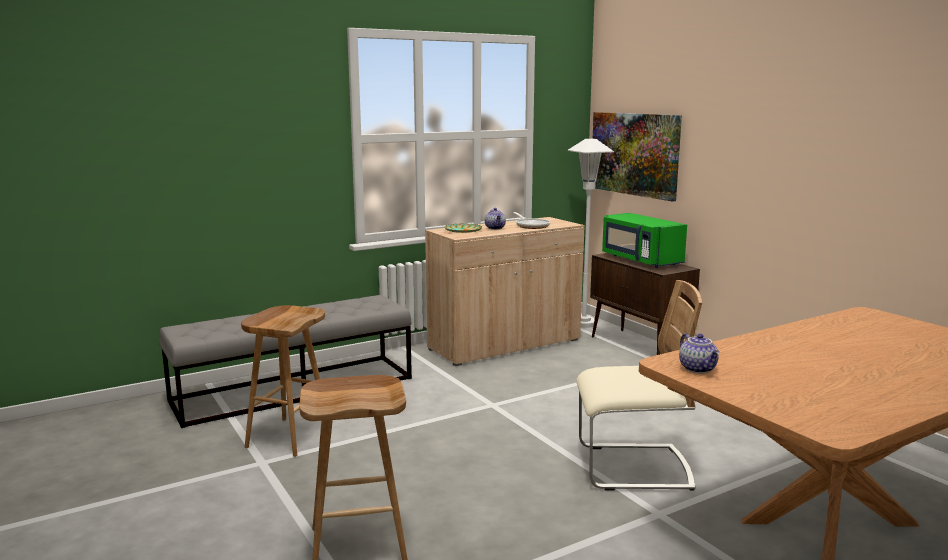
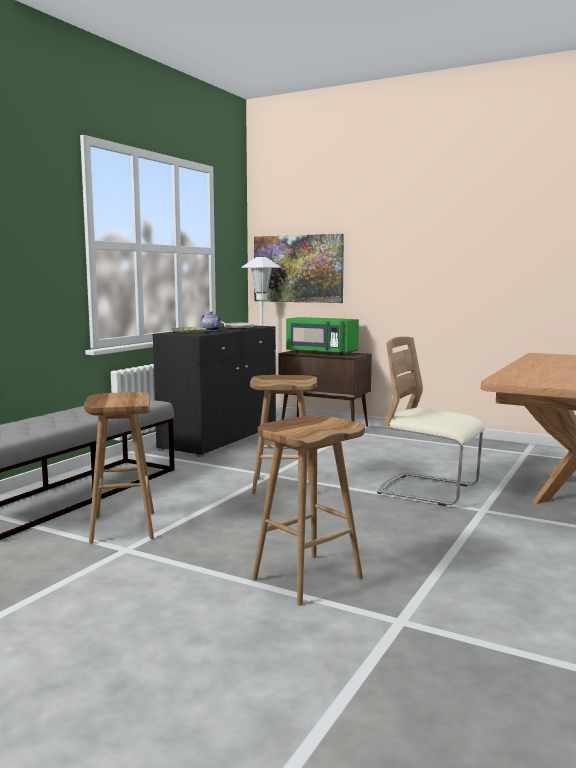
camera: 30 degrees left, 5 degrees down
(486, 423) = (284, 486): none -> brown stool
(505, 345) = (220, 438): beige cabinet -> black cabinet
(633, 468) = (428, 490): beige chair -> beige chair turned 120 degrees counterclockwise
(698, 369) = (525, 381): teapot -> none

